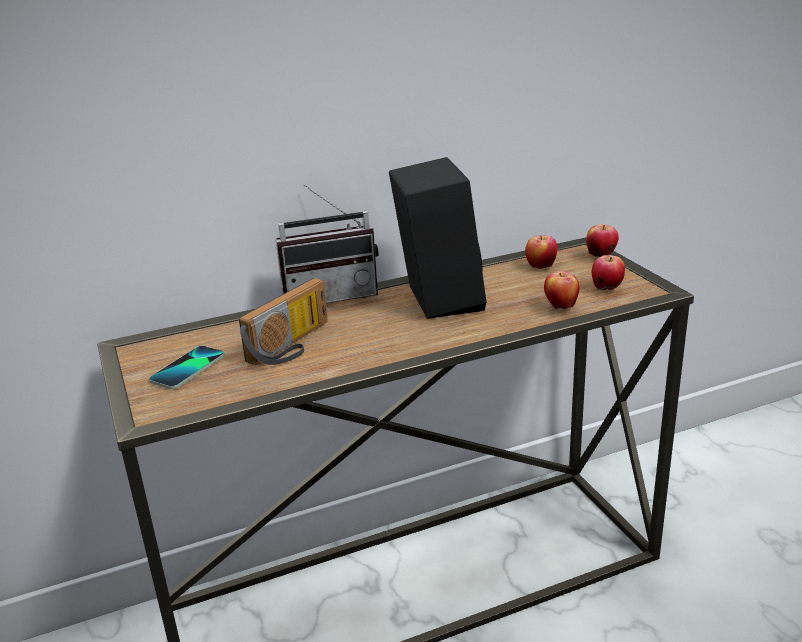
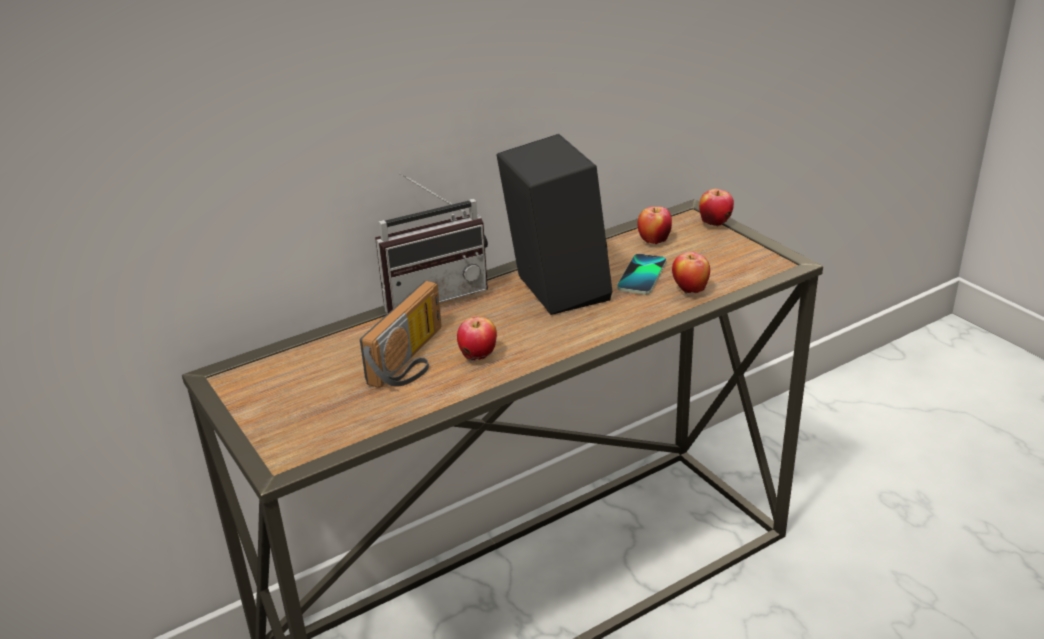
camera: 10 degrees left, 5 degrees up
(188, 369) = (304, 399): phone -> phone (642, 275)
(607, 289) = (732, 264): apple -> apple (478, 357)

